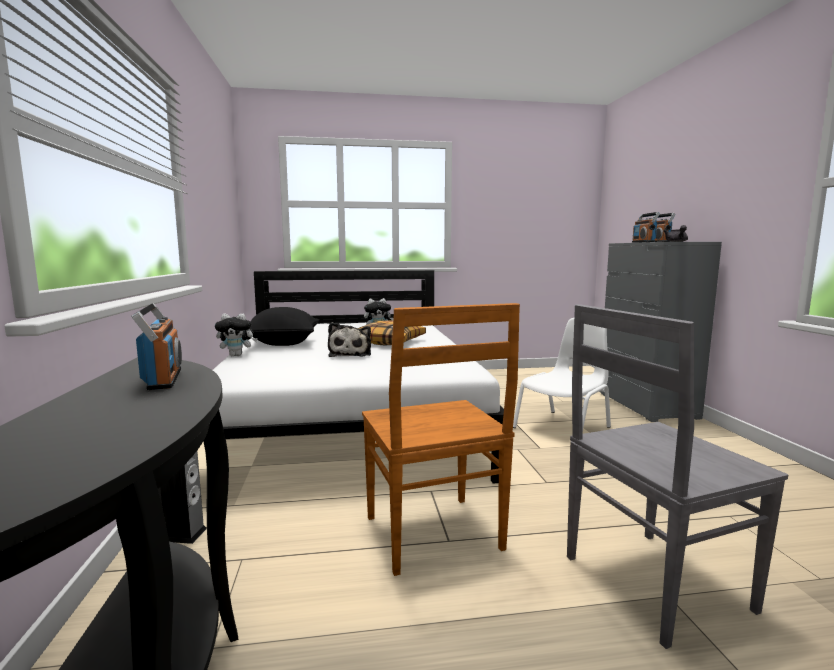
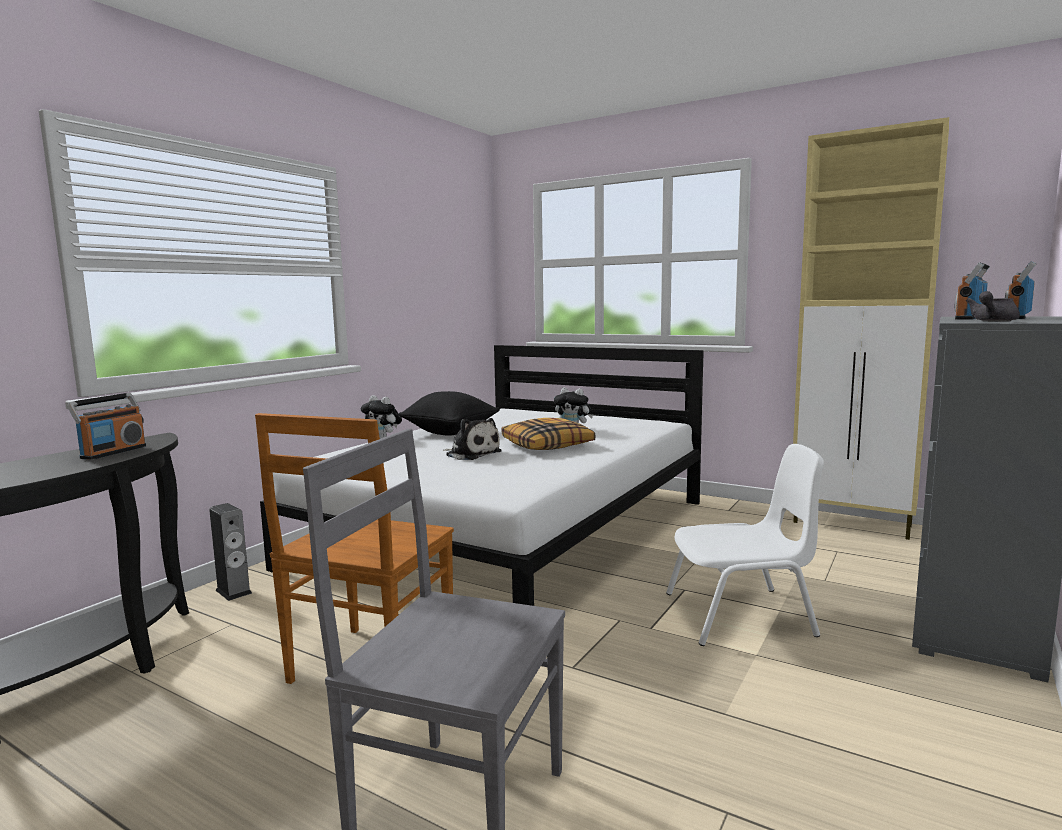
camera: 40 degrees right, 0 degrees up
(351, 354) = (471, 454): plush toy -> plush toy turned 90 degrees counterclockwise
(524, 372) = (853, 524): none -> beige cabinet

